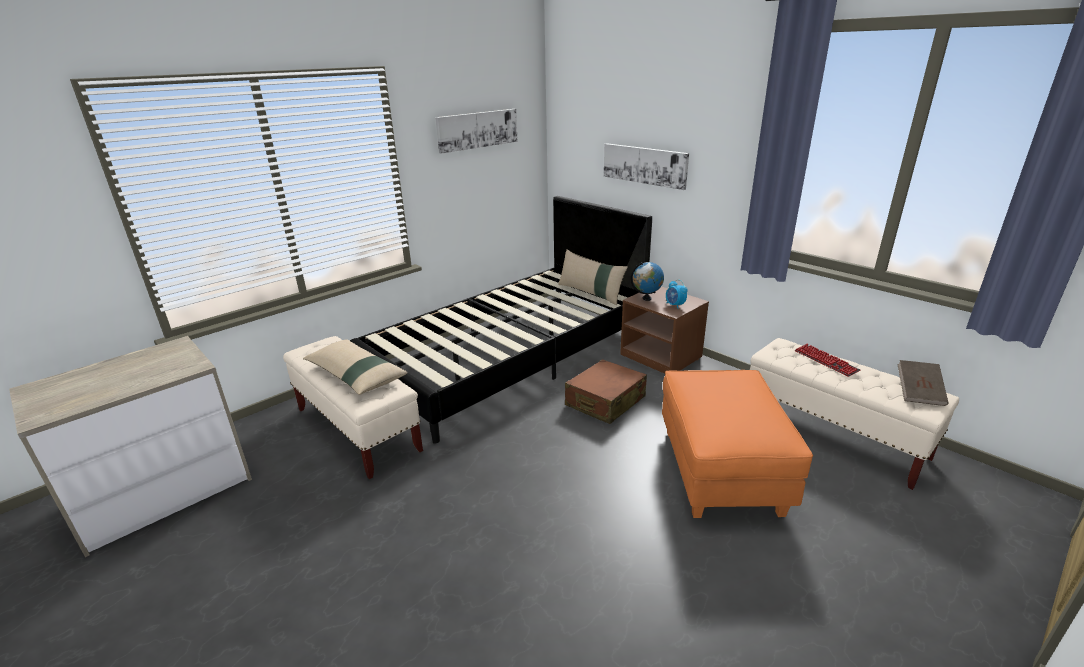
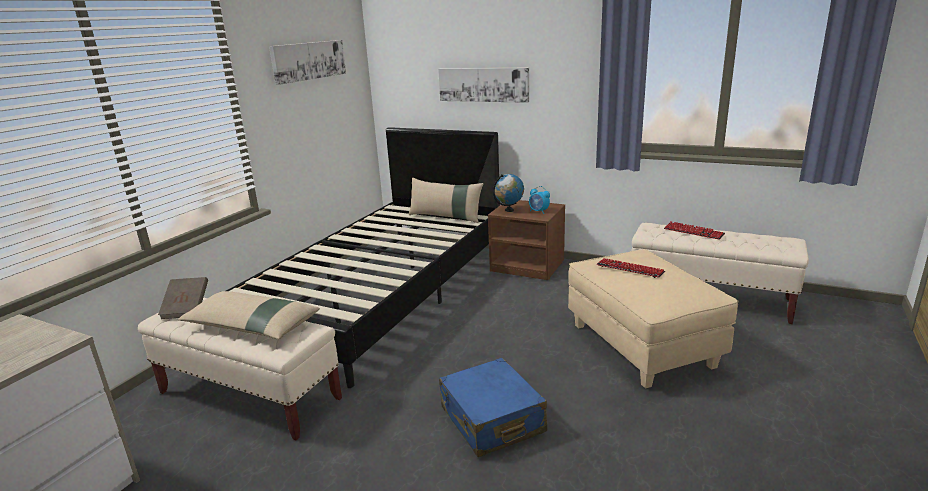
camera: 20 degrees left, 5 degrees down
(531, 507) = (491, 420): none -> blue suitcase
(605, 401) = (501, 313): brown suitcase -> none
(717, 392) = (630, 269): none -> keyboard
(720, 471) = (641, 346): orange ottoman -> beige ottoman
(919, 393) = (777, 241): brown book -> brown book (187, 308)

